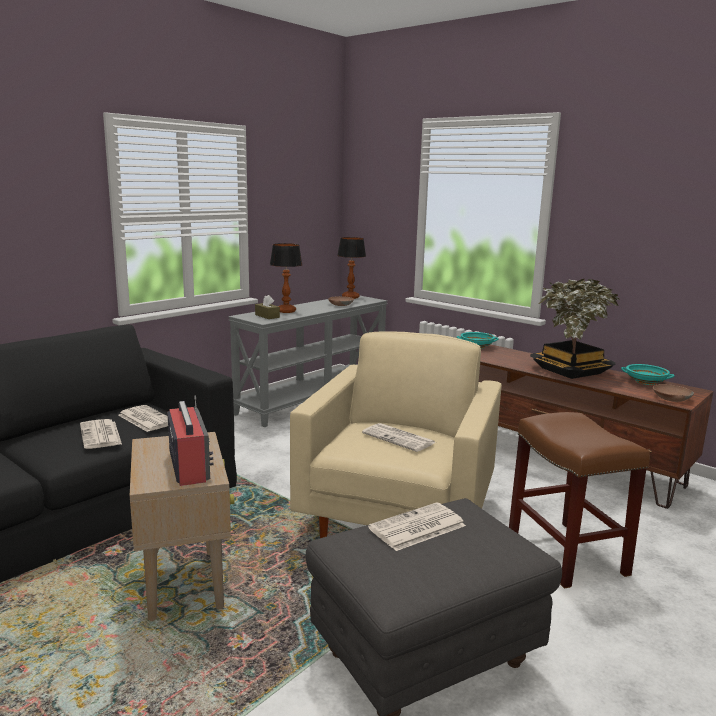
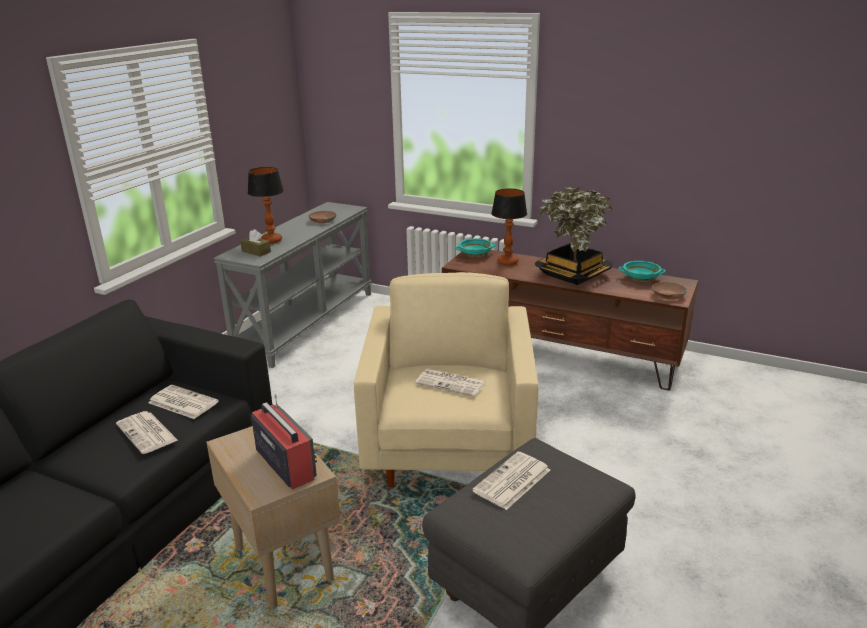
camera: 15 degrees left, 10 degrees up
(350, 297) = (326, 207): table lamp -> table lamp (507, 262)
(567, 553) = (604, 454): brown stool -> none

